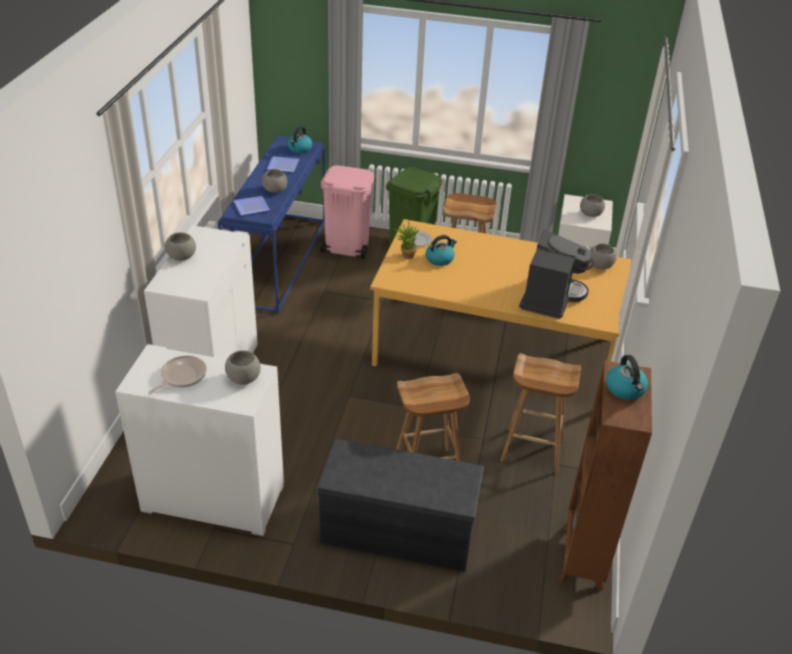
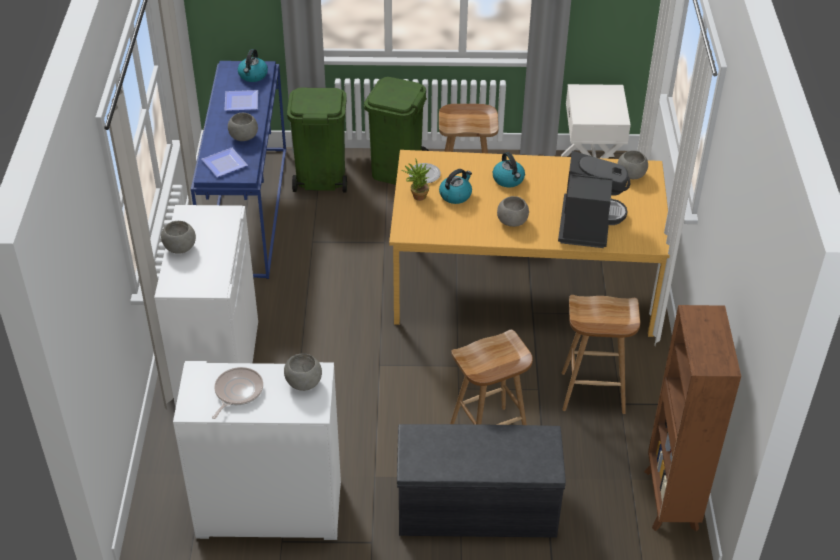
camera: 10 degrees left, 5 degrees up
(346, 246) = (320, 179): pink trash can -> green trash can
(590, 214) = (602, 106): grey bowl -> grey bowl (512, 221)
(625, 389) = (705, 333): kettle -> kettle (508, 180)

